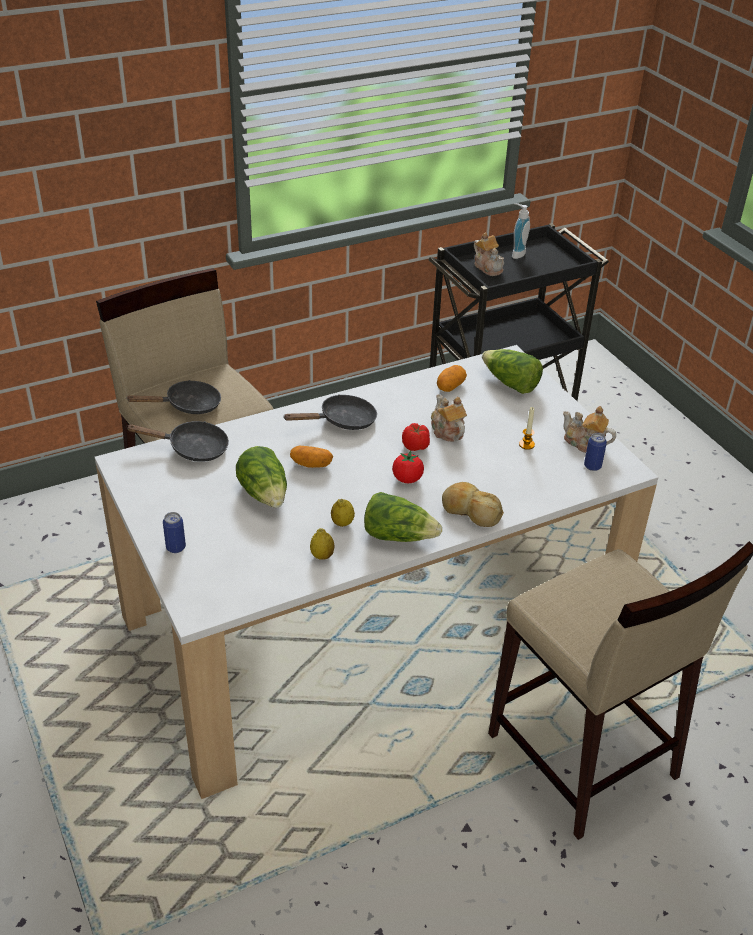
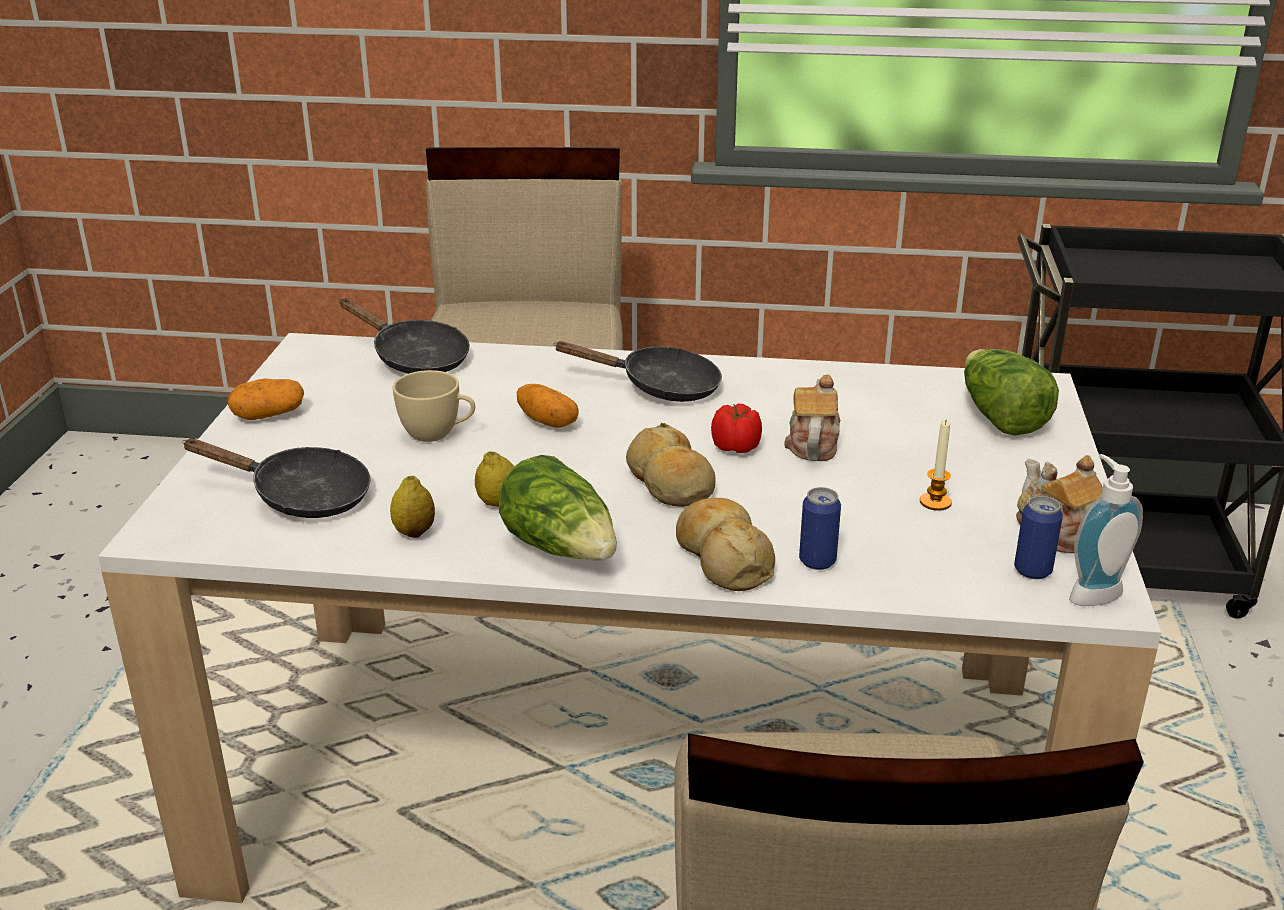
camera: 35 degrees right, 10 degrees down
(176, 547) = (241, 453): can -> can (817, 561)
(188, 405) = (497, 329): black frying pan -> black frying pan (301, 496)
(265, 494) = (438, 434): lettuce -> beige cup
(407, 479) = (670, 483): tomato -> bread
(450, 386) = (887, 393): potato -> potato (268, 415)
(488, 267) = (1118, 269): teapot -> none
(516, 253) = (1189, 264): soap dispenser -> soap dispenser (1091, 592)

